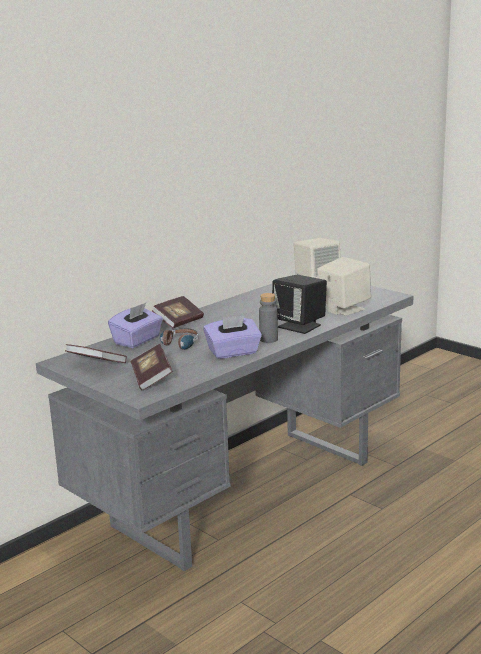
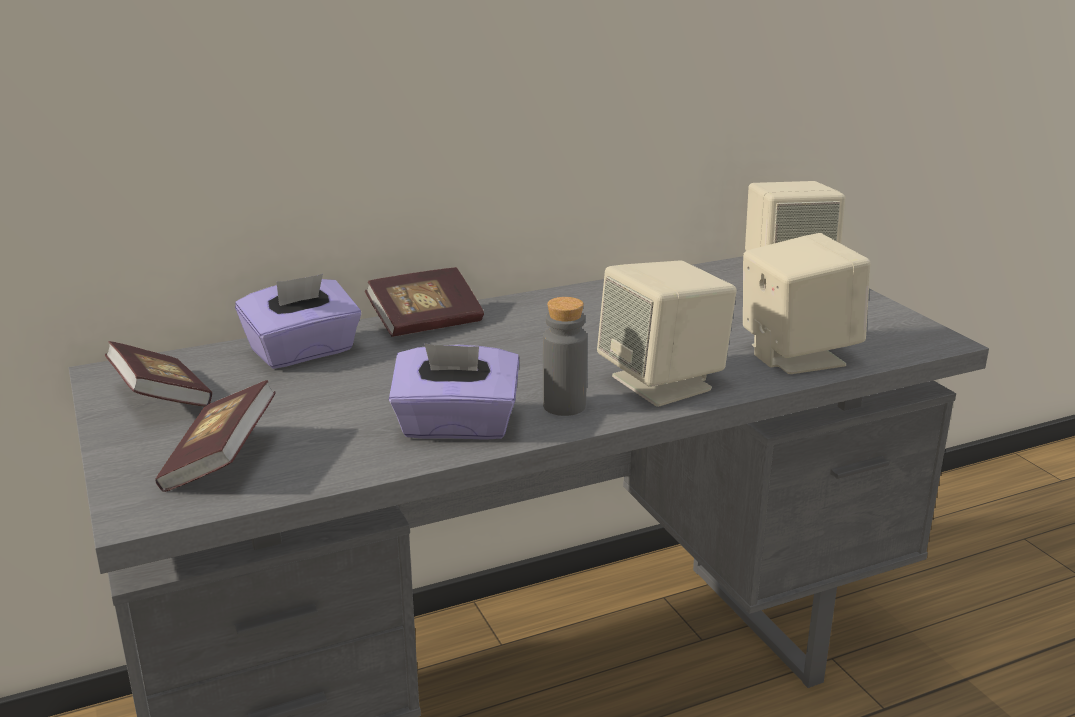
camera: 20 degrees right, 5 degrees up
(177, 346) = (362, 382): headphones -> none
(300, 326) = (663, 383): black speaker -> beige speaker

